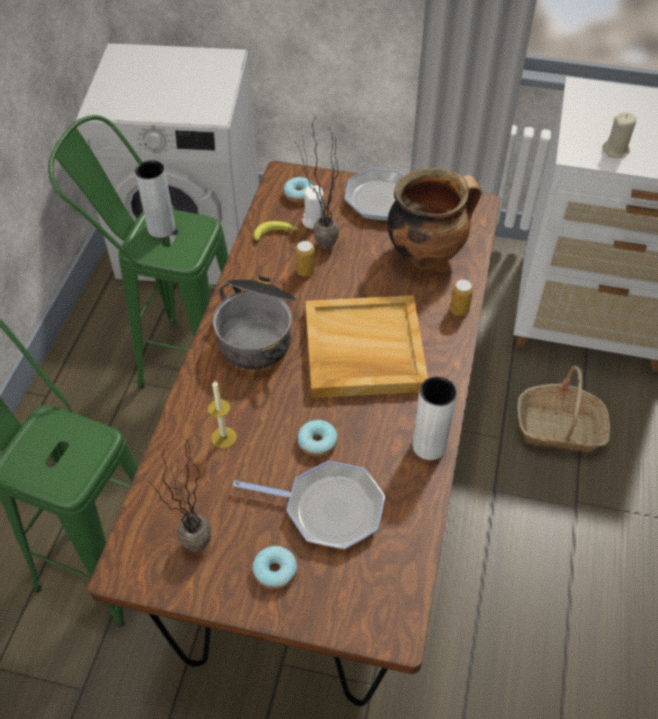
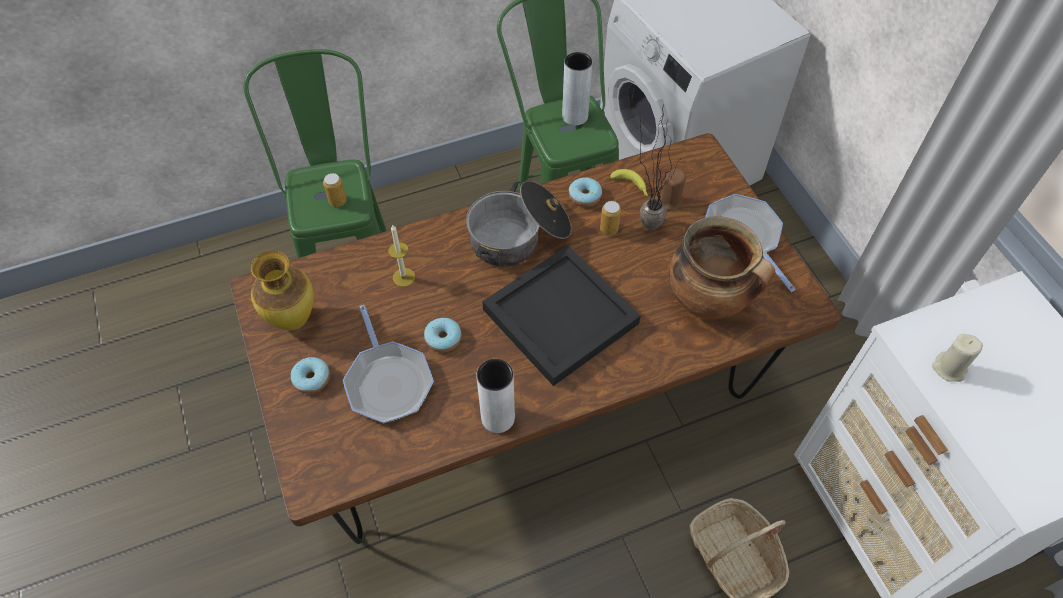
camera: 55 degrees right, 5 degrees up
(193, 553) = (294, 320): potted plant -> vase
(299, 195) = (690, 174): donut -> donut (584, 196)
(313, 220) = (670, 201): white candle -> brown candle
(363, 350) = (559, 316): beige tray -> black tray
(459, 310) = (664, 361): can -> can (338, 201)

